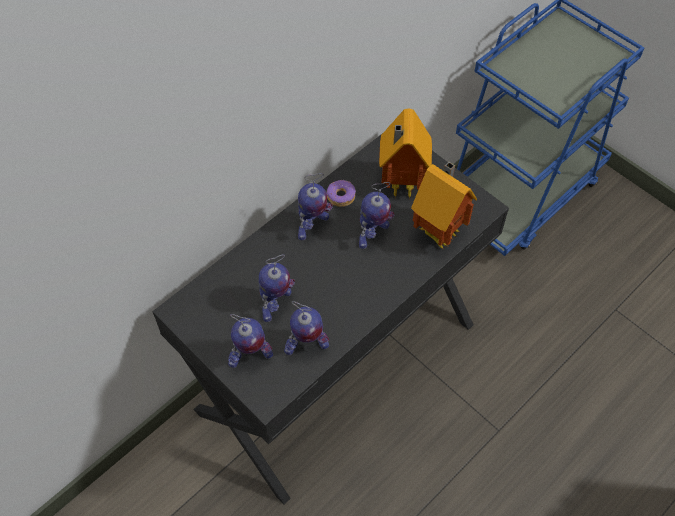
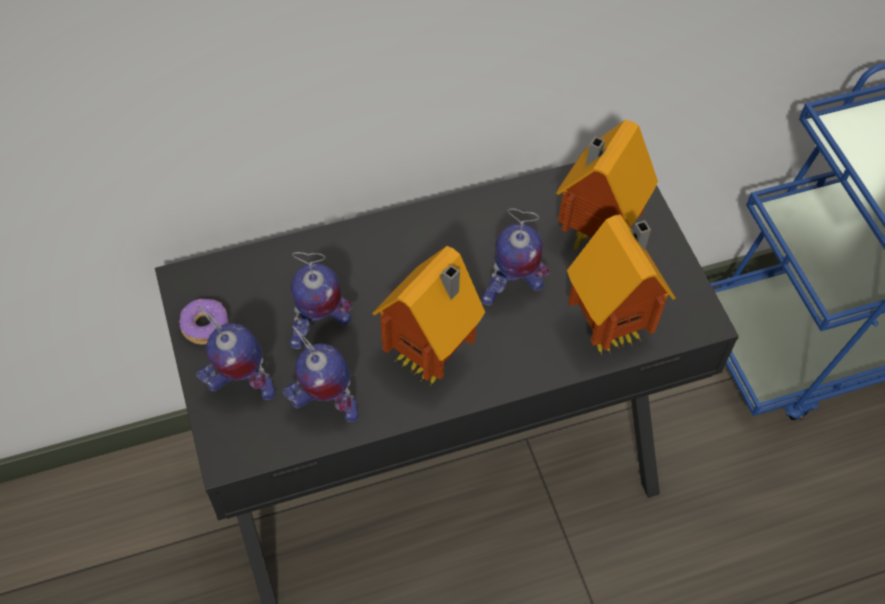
camera: 25 degrees right, 0 degrees up
(312, 226) = (432, 243): toy robot -> none
(340, 196) = (496, 218): donut -> donut (205, 326)
(351, 293) = (432, 359): none -> toy house

